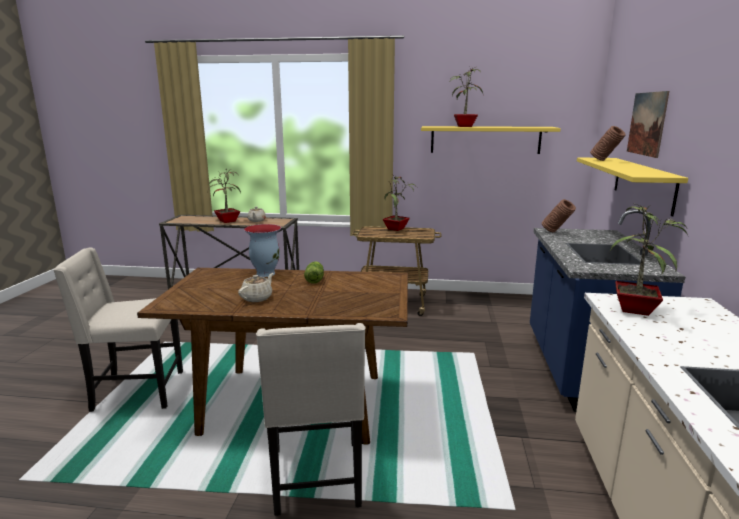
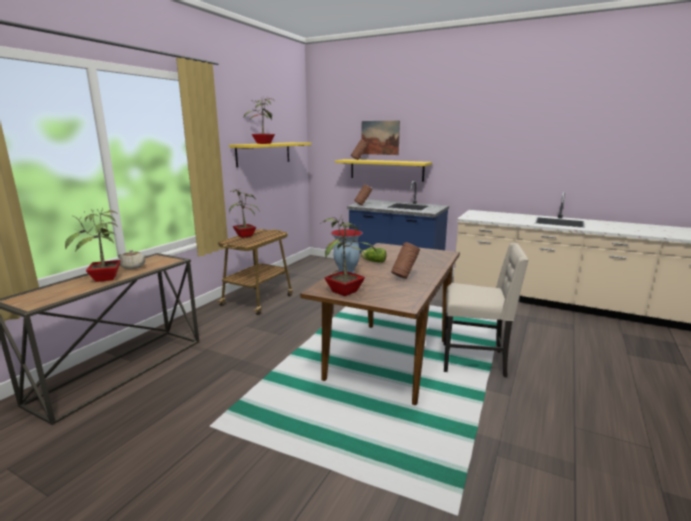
camera: 70 degrees left, 0 degrees up
(136, 392) = (322, 443): beige chair -> none
(257, 298) = (404, 277): beige teapot -> brown vase
(637, 310) = (481, 217): potted plant -> potted plant (345, 291)

